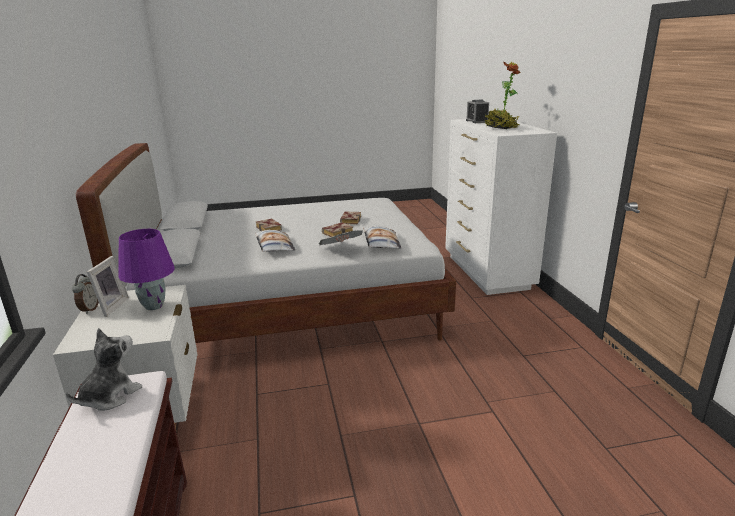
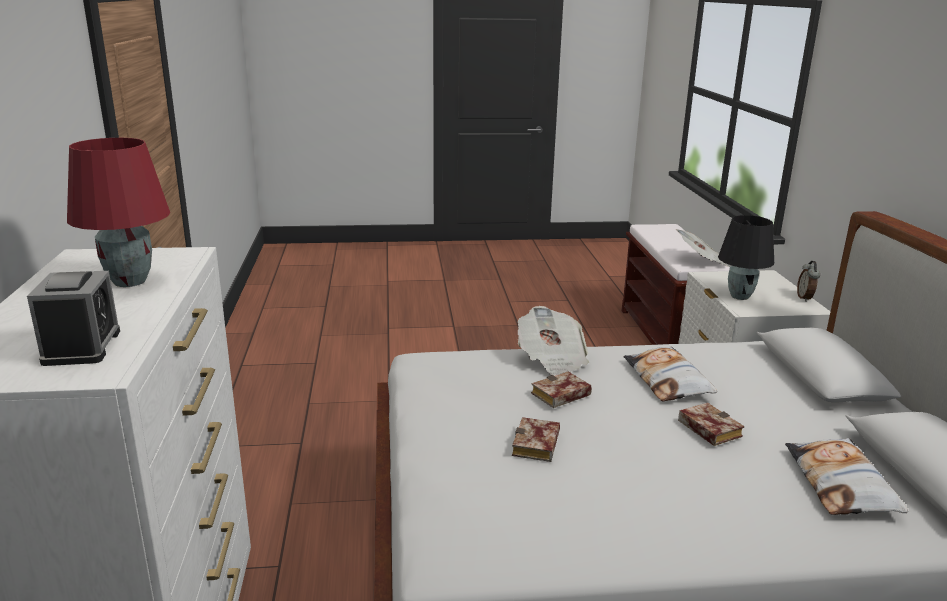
camera: 175 degrees left, 0 degrees up
(110, 307) = (786, 299): picture frame -> none
(110, 396) = (700, 261): plush toy -> newspaper
(153, 306) = (739, 296): purple table lamp -> black table lamp
(380, 243) = (485, 369): pillow -> pillow (840, 484)
(500, 128) = (130, 282): potted plant -> red table lamp

